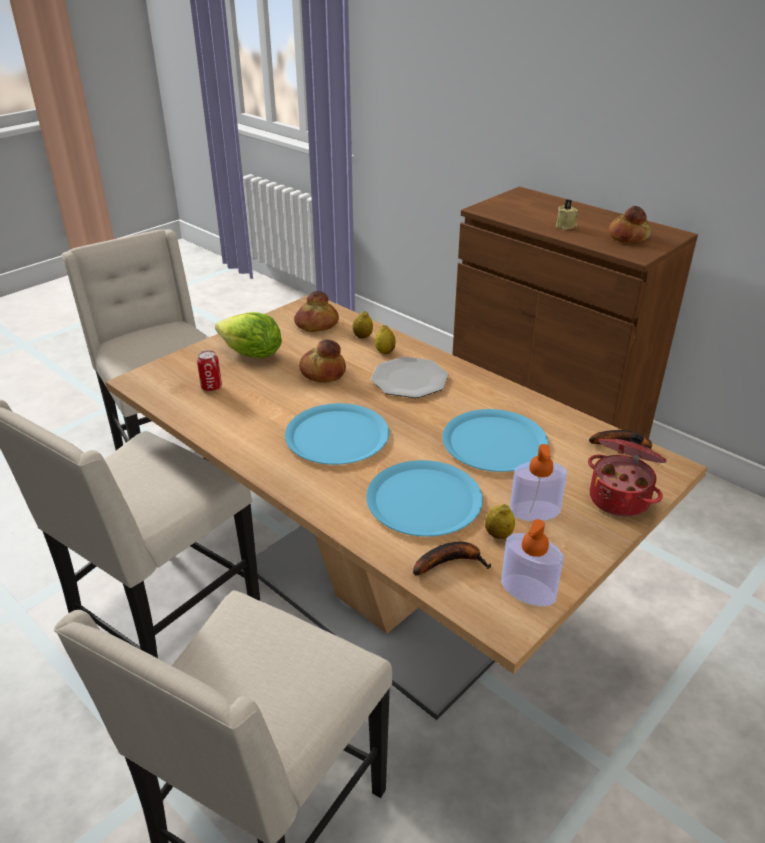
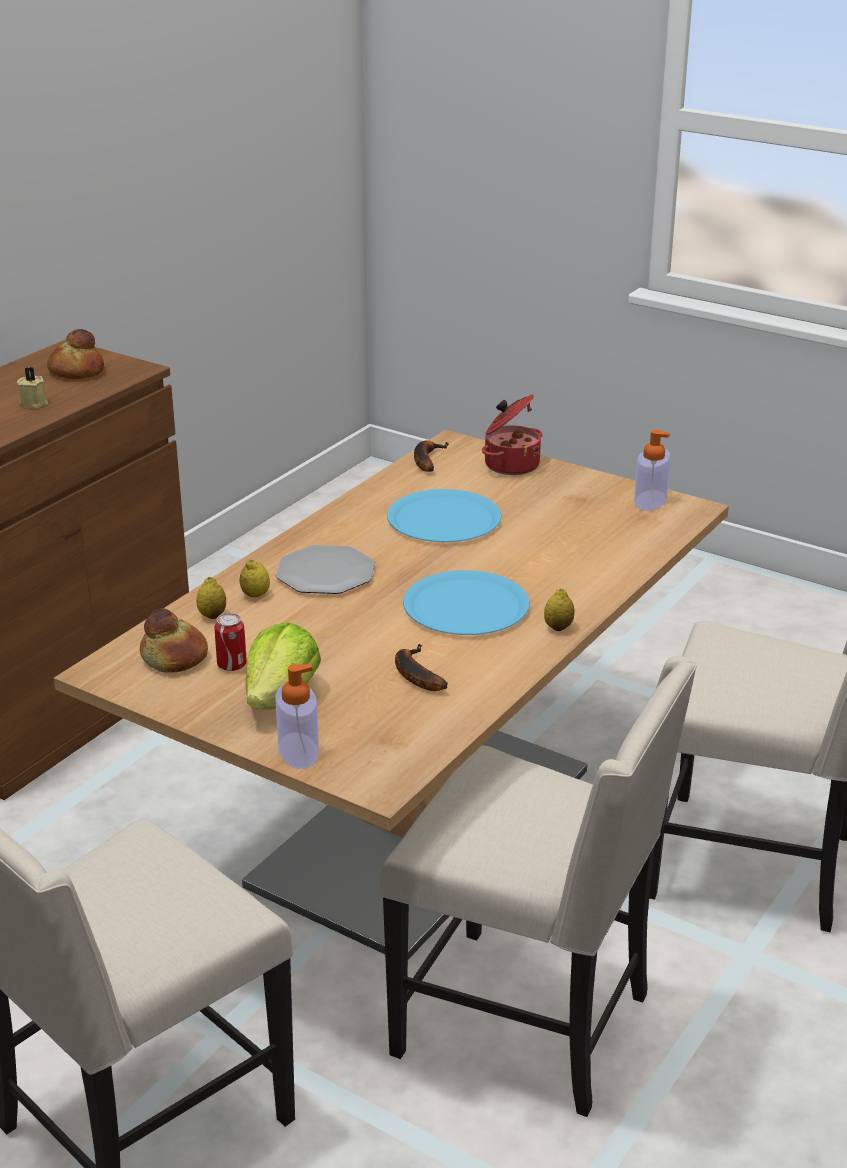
camera: 100 degrees left, 5 degrees down
(211, 387) = (382, 714): can -> can (232, 665)
(322, 372) = (321, 634): bread -> none
(424, 500) = (557, 549): blue plate -> none
(450, 562) = (636, 532): banana -> banana (414, 674)
(498, 535) = (589, 513): lemon -> lemon (558, 627)
(534, 511) = (547, 499): soap dispenser -> soap dispenser (298, 751)

